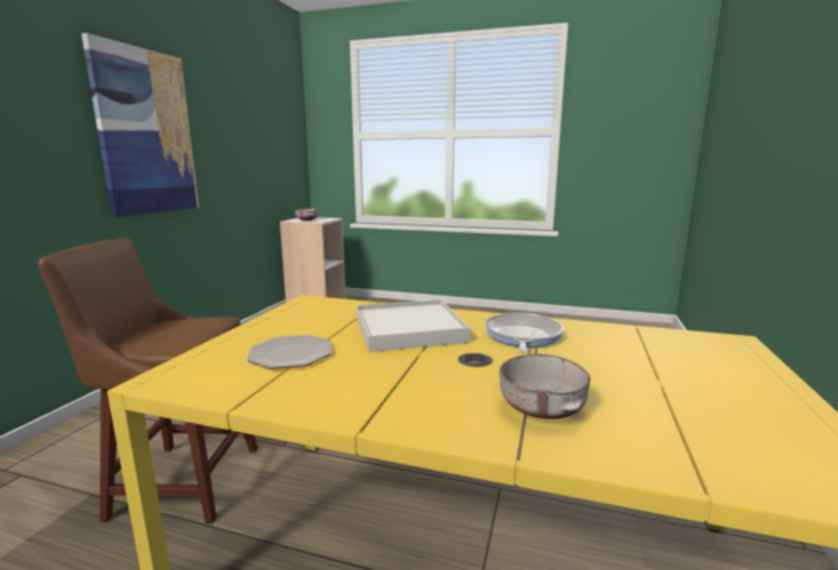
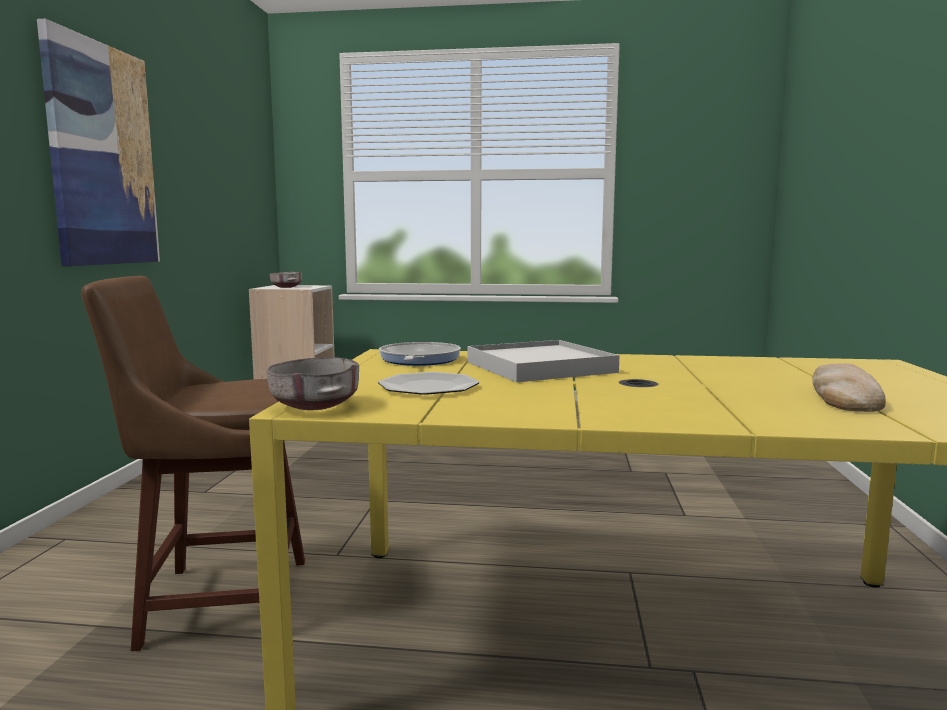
camera: 10 degrees left, 5 degrees down
(522, 337) = (670, 367): frying pan -> frying pan (418, 360)
(541, 408) = (740, 406): grey bowl -> grey bowl (315, 406)
(658, 399) = (844, 396): none -> bread

